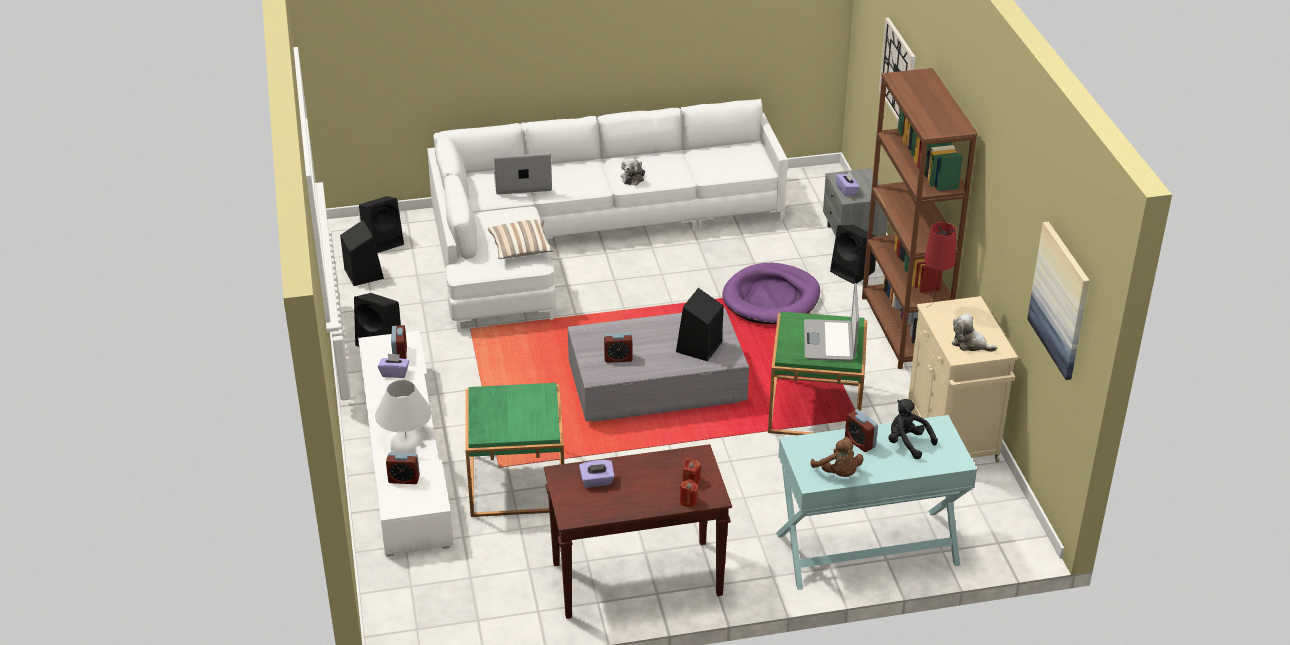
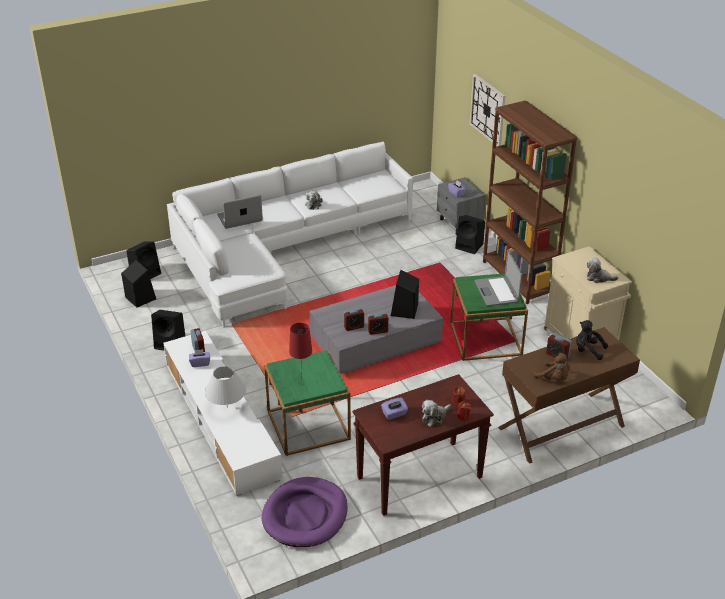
camera: 15 degrees left, 0 degrees up
(404, 479) = (238, 438): alarm clock -> alarm clock (377, 331)
(521, 249) = (258, 263): pillow -> none
(649, 495) = (435, 417): none -> plush toy
(771, 298) = (425, 271): purple dog bed -> purple dog bed (305, 515)
(867, 549) = (561, 427): turquoise console table -> brown console table
(934, 306) = (563, 257): red table lamp -> red table lamp (302, 383)
(1060, 300) = (674, 237): picture -> none

